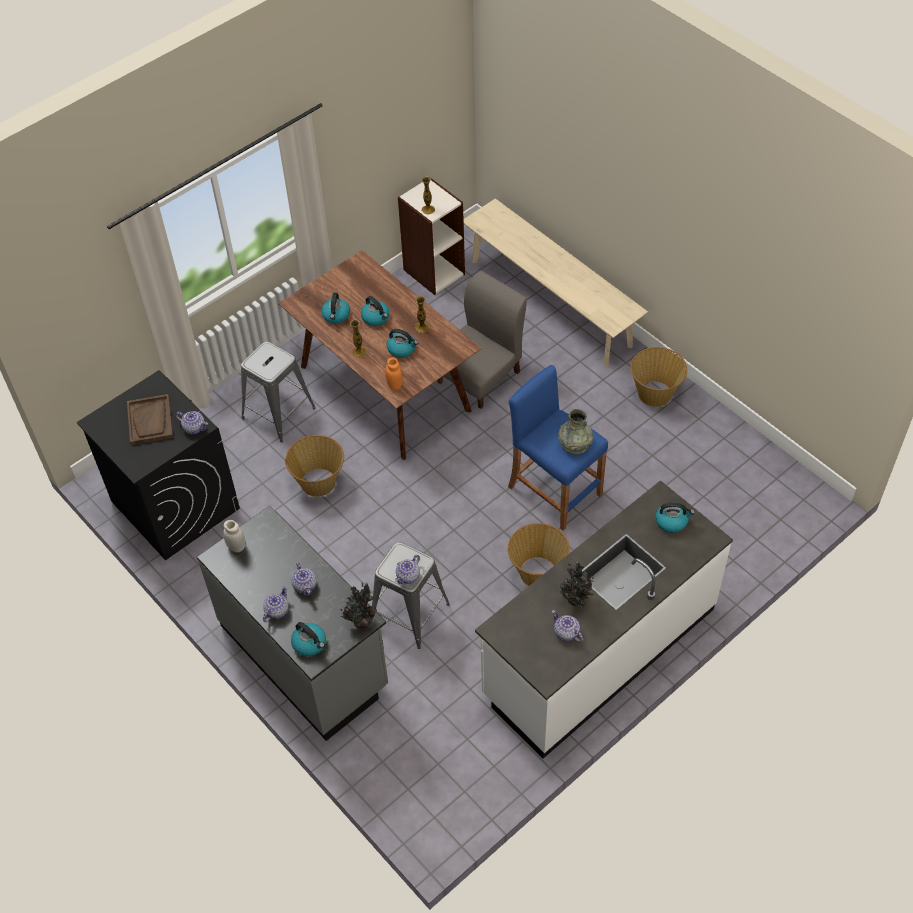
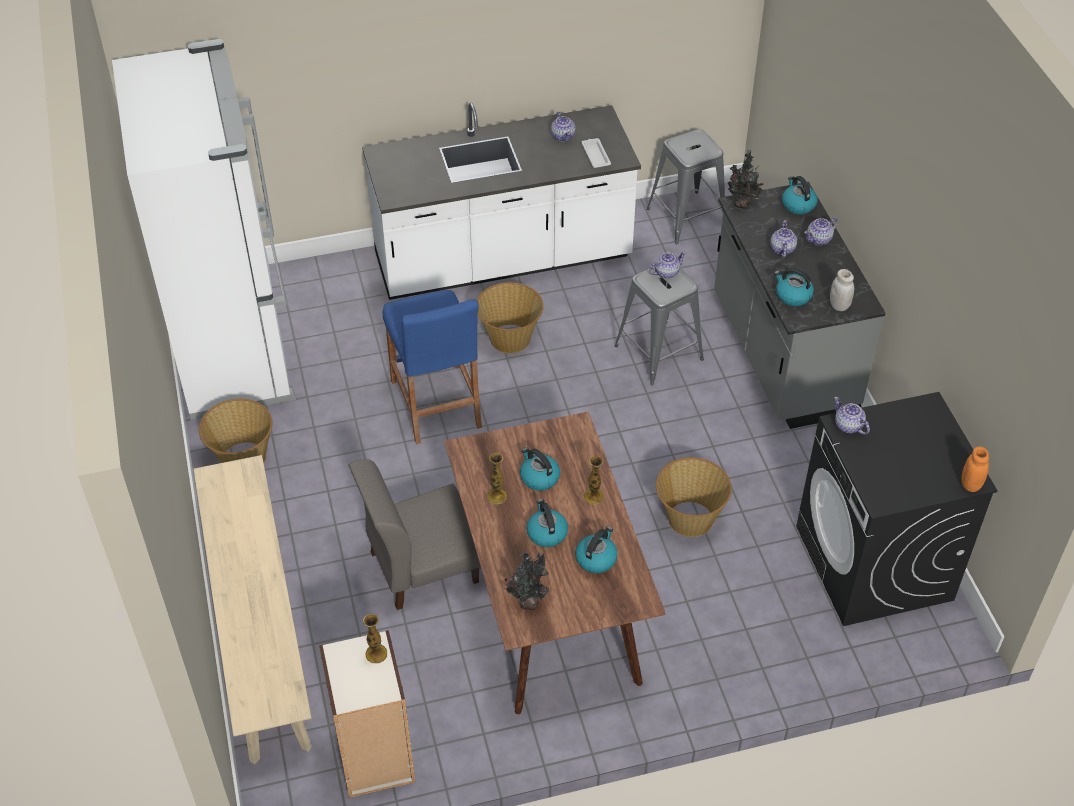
camera: 155 degrees left, 5 degrees down
(150, 421) = (901, 455): brown tray -> none
(278, 413) = (701, 628): grey stool -> grey stool (686, 217)
(394, 385) = (574, 437): orange jar -> orange jar (970, 484)
(522, 622) = (595, 155): none -> white tray
(575, 444) = (421, 308): grey vase -> none
(576, 600) = (537, 153): potted plant -> potted plant (528, 601)
(672, 521) = (402, 176): kettle -> kettle (792, 295)
(735, 466) = (236, 352): none -> white fridge

